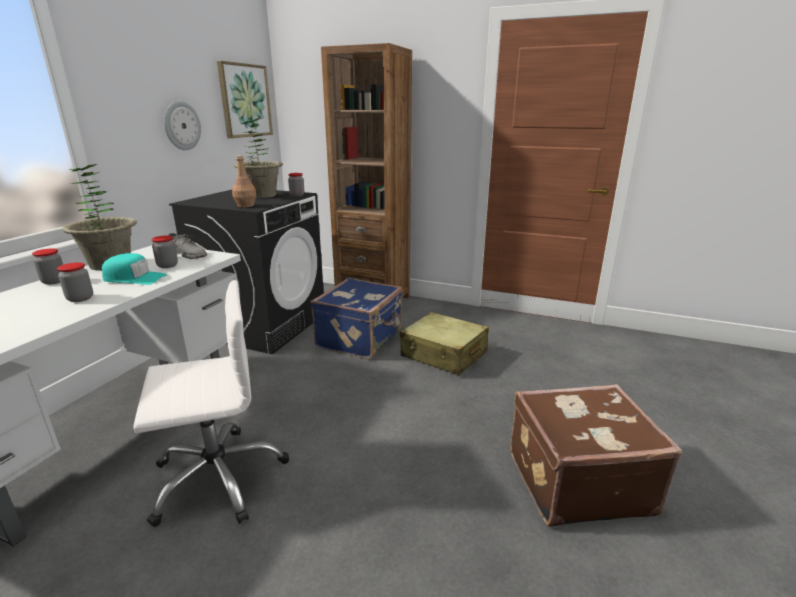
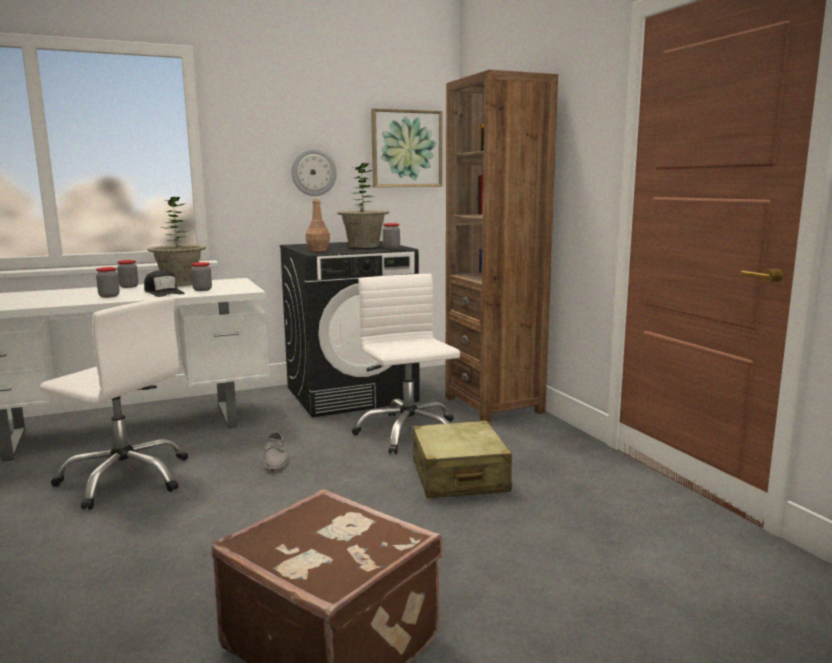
camera: 45 degrees right, 10 degrees down
(134, 278) = (163, 292): turquoise cap -> black cap
(187, 253) = (238, 285): grey shoe -> grey shoe (276, 459)
(361, 338) = (408, 432): blue suitcase -> white office chair

